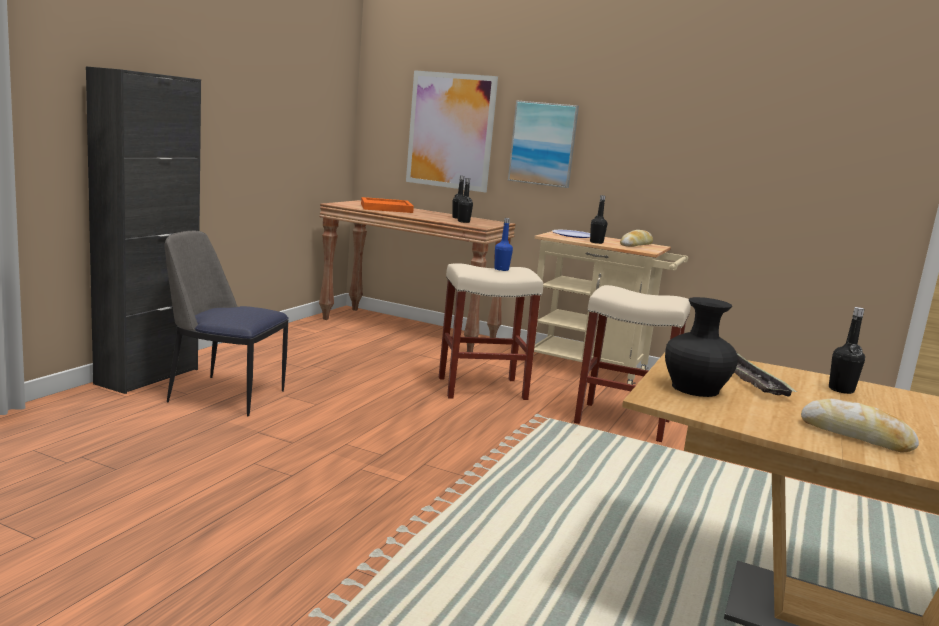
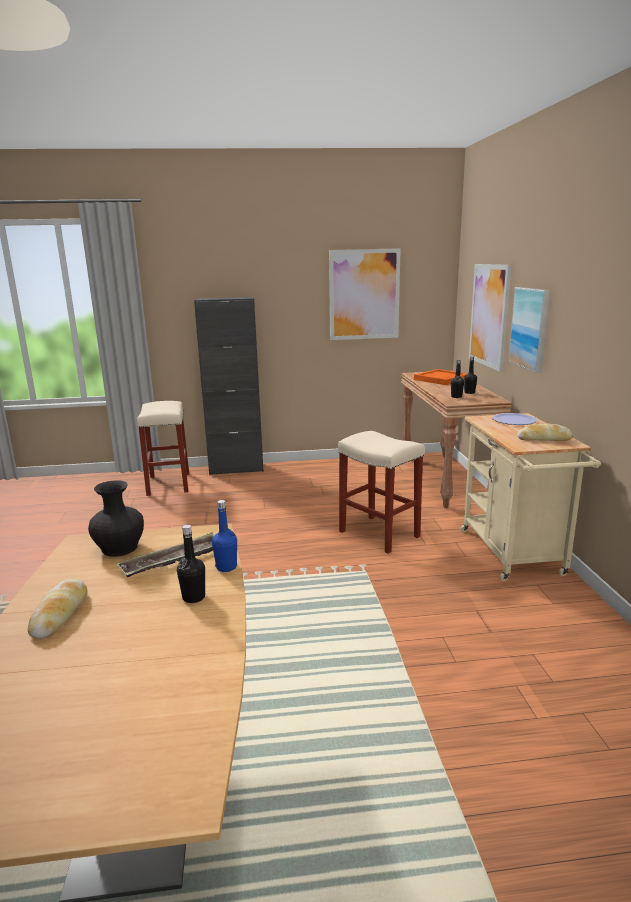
camera: 60 degrees right, 5 degrees up
(224, 395) = (240, 489): chair -> none
(284, 93) = (364, 294): none -> picture
(501, 269) = (385, 441): blue bottle -> blue bottle (226, 567)
(596, 242) = (501, 430): black bottle -> none
(624, 421) = (415, 599): beige stool -> beige stool (169, 484)

